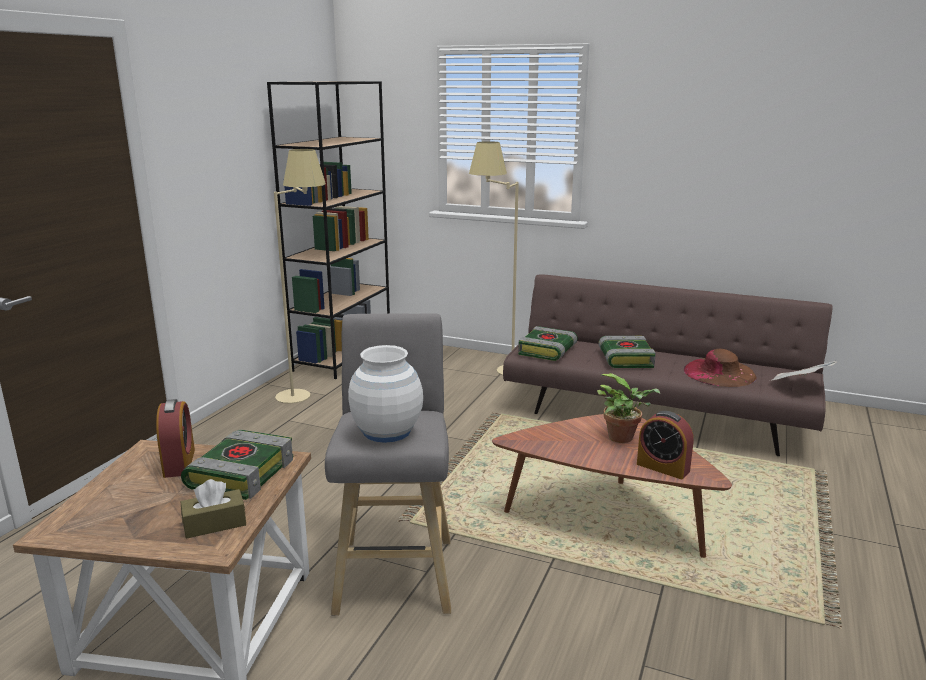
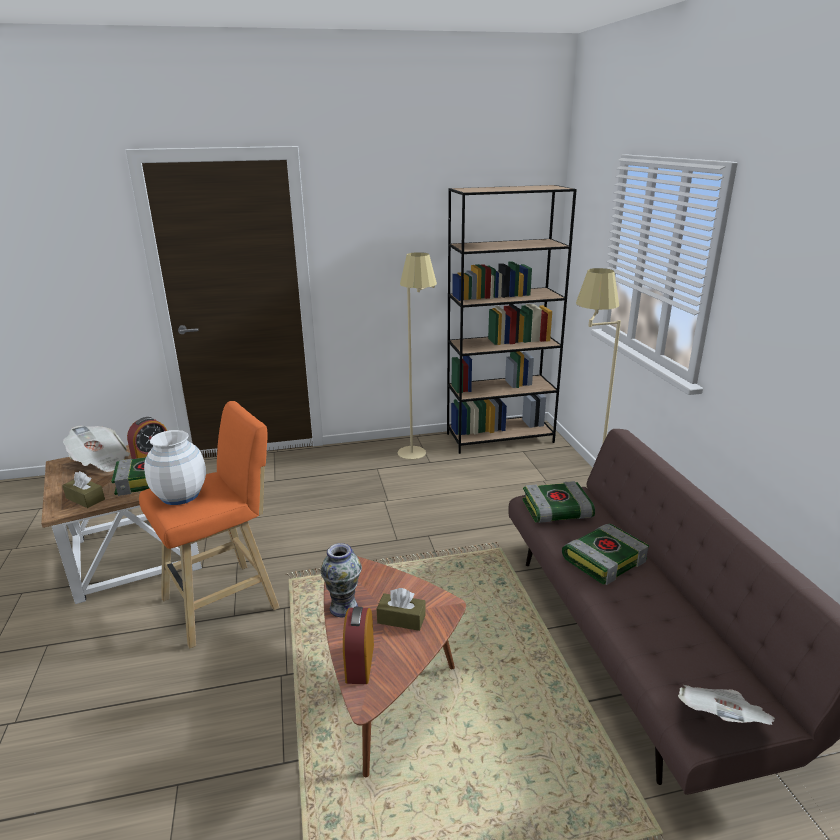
camera: 55 degrees right, 5 degrees up
(114, 499) = (100, 461): none -> newspaper
(396, 571) = (226, 601): grey stool -> orange stool
(583, 455) = (343, 607): none -> vase
(624, 438) = (401, 619): potted plant -> brown tissue box
(719, 373) = (662, 637): brown hat -> none

